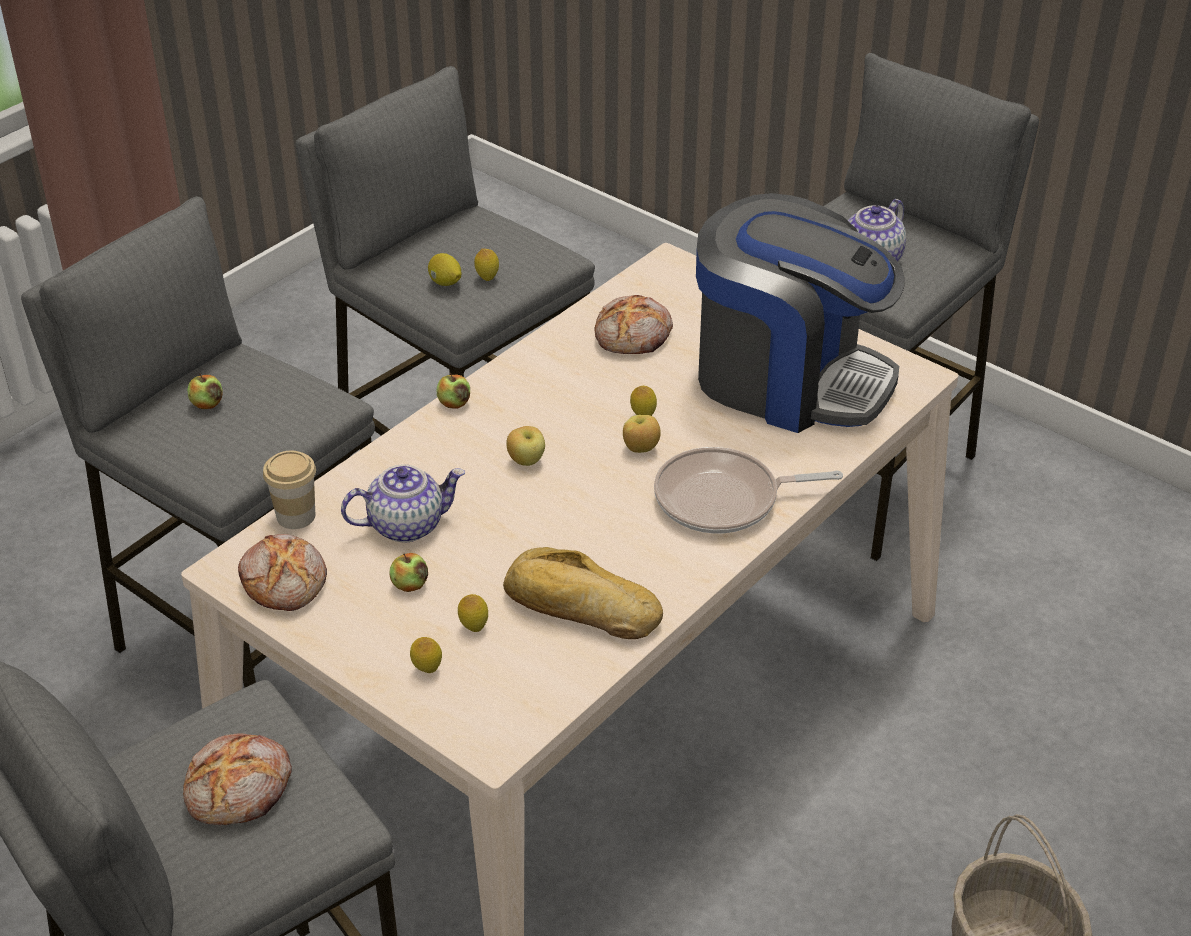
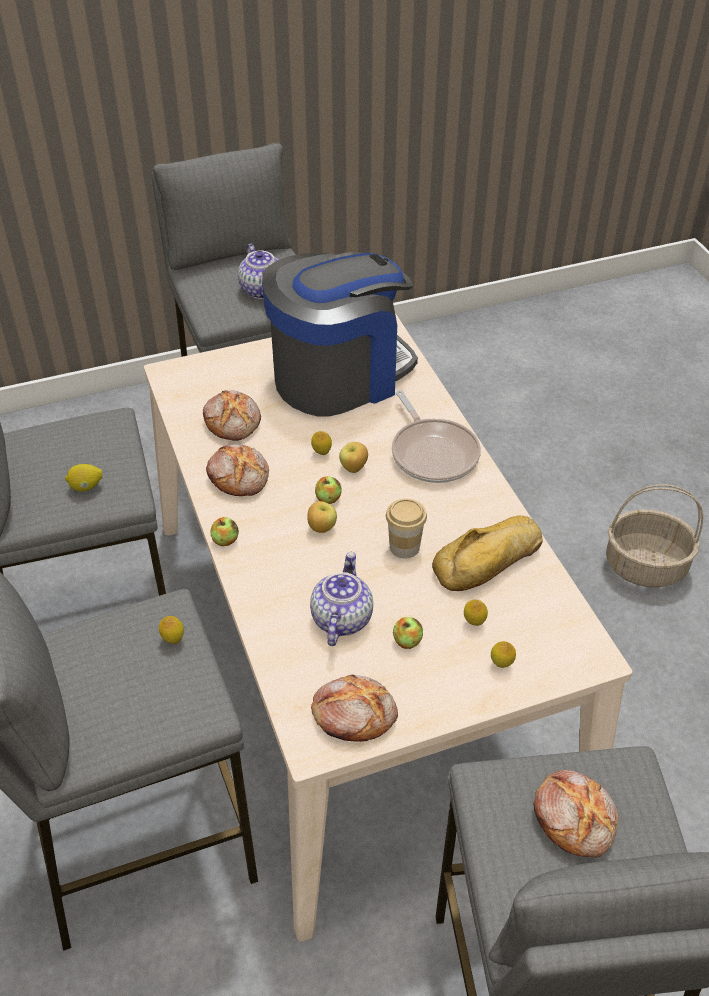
camera: 60 degrees left, 5 degrees up
(207, 404) = (103, 687): apple -> apple (328, 499)
(296, 516) = (282, 680): cup -> cup (404, 547)
(487, 278) = (103, 463): lemon -> lemon (173, 640)
(554, 374) = (239, 476): none -> bread
(724, 499) = (433, 452): frying pan -> frying pan turned 45 degrees counterclockwise

